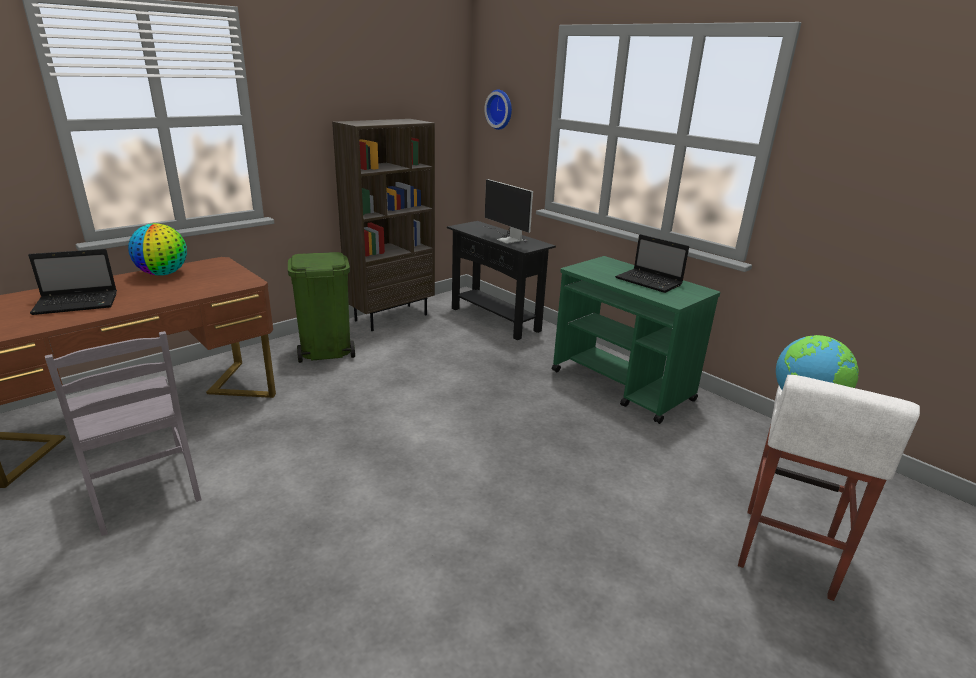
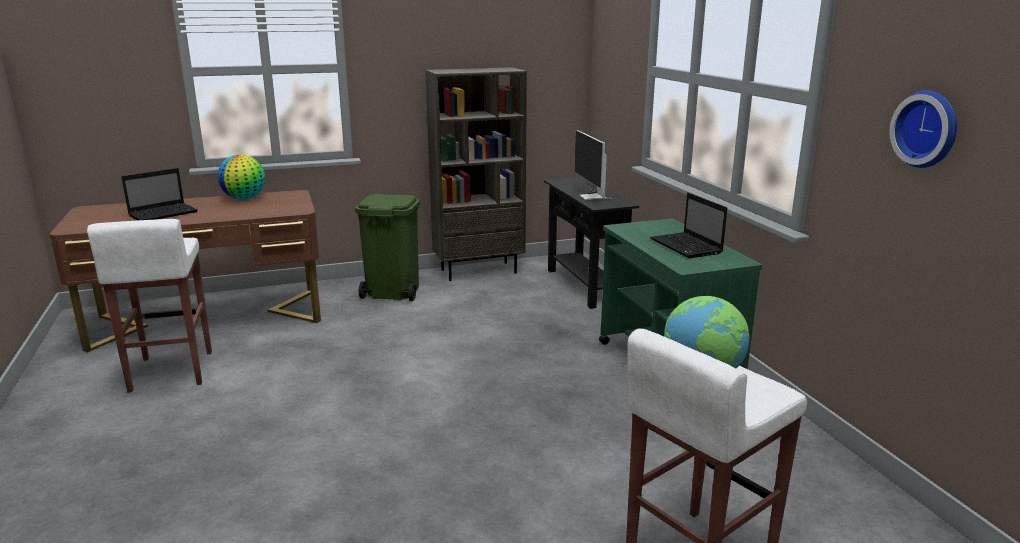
camera: 25 degrees right, 5 degrees down
(78, 303) = (164, 213): laptop -> laptop turned 45 degrees counterclockwise
(144, 489) = (170, 372): grey chair -> white stool
(500, 109) = (612, 57): wall clock -> wall clock (928, 129)

